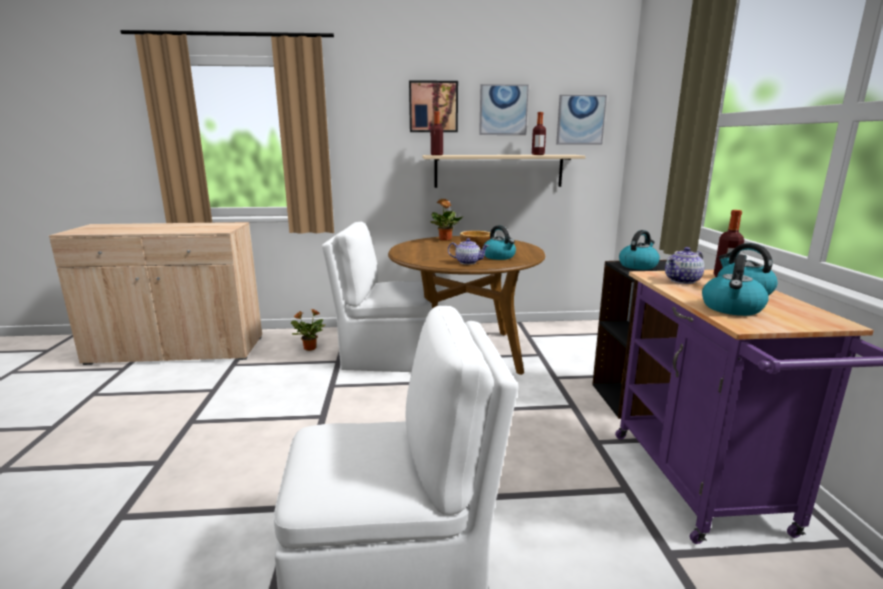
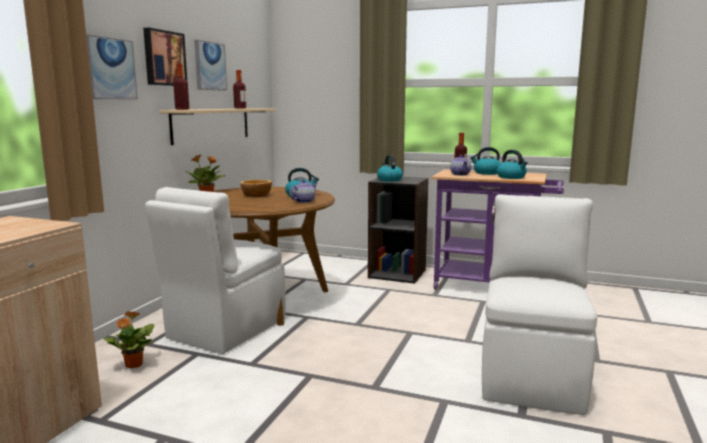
camera: 65 degrees left, 5 degrees down
(580, 120) = (251, 78): picture -> picture (110, 69)

